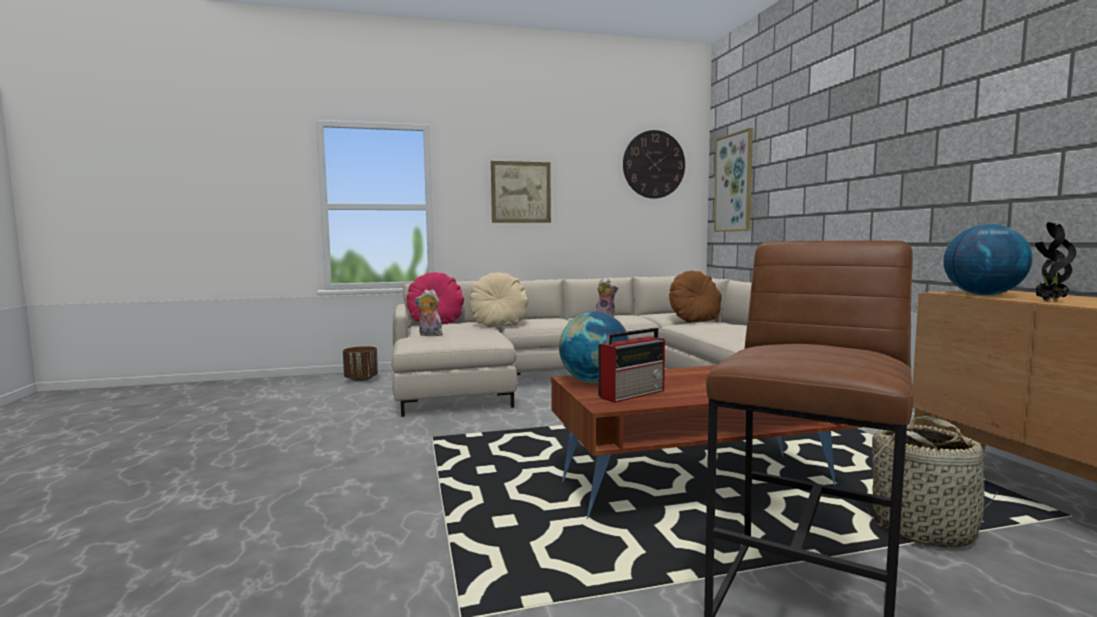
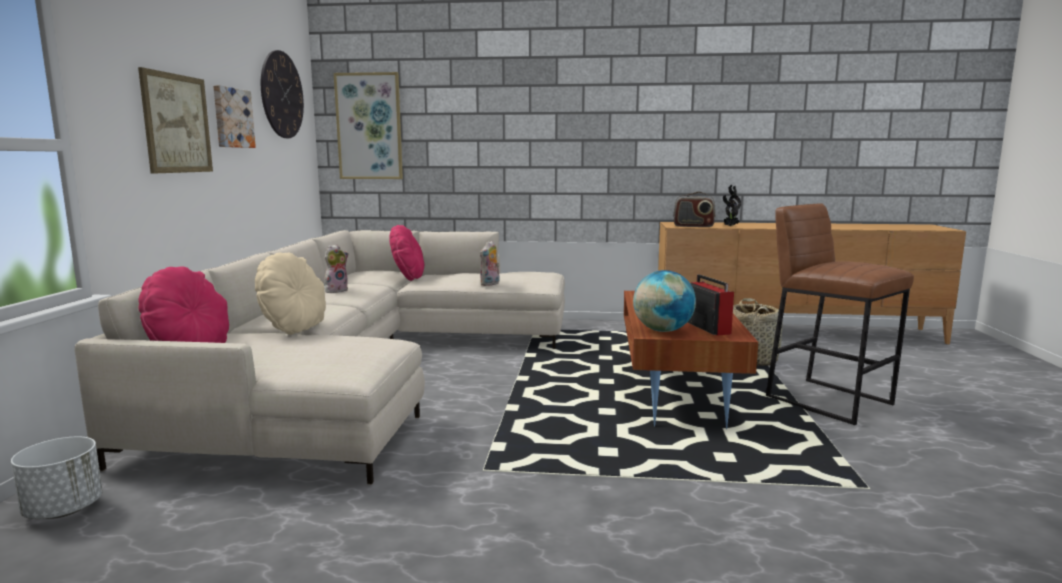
camera: 70 degrees left, 5 degrees up
(361, 379) = (63, 510): brown planter -> white planter
(429, 335) = (316, 361): plush toy -> plush toy (490, 284)
(581, 186) = (232, 118): none -> picture
(694, 321) = (408, 278): brown pillow -> pink pillow
(983, 295) = (693, 226): globe -> radio

